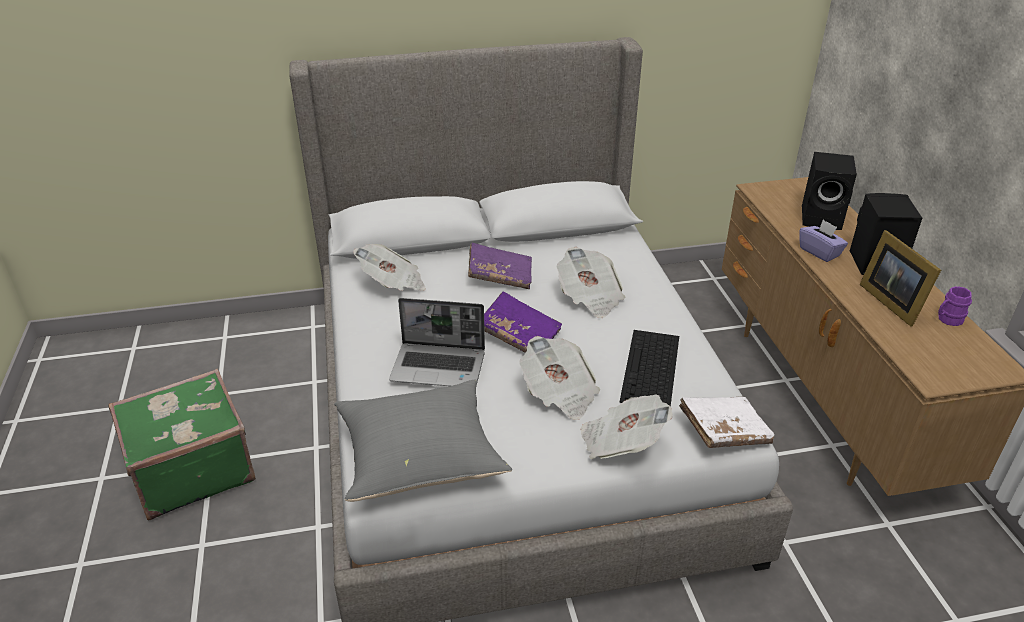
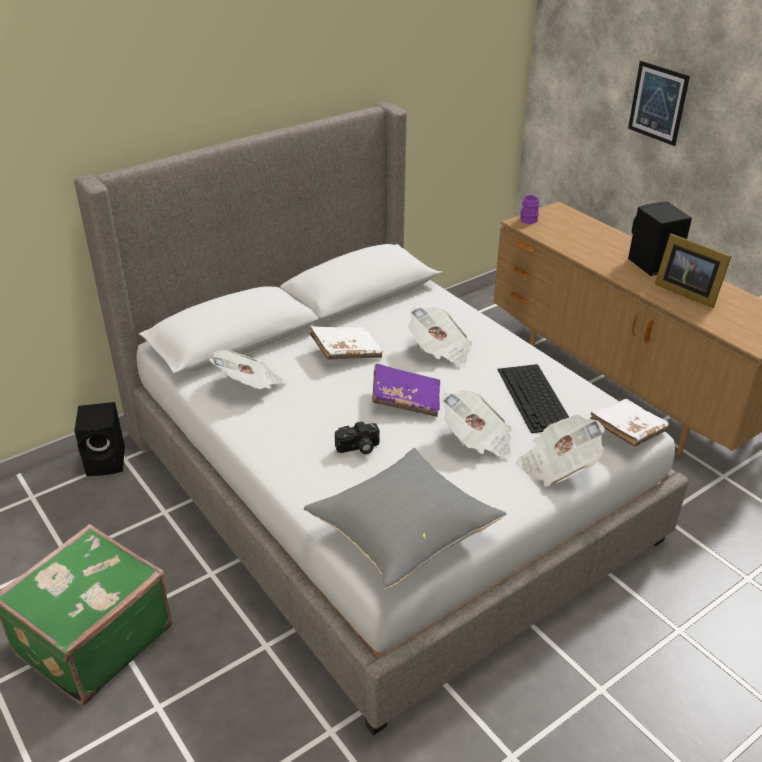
camera: 25 degrees left, 0 degrees up
(439, 366) = (358, 448): laptop -> camera
(500, 276) = (346, 352): purple book -> white book
(819, 252) = (607, 265): purple tissue box -> none
(823, 218) = (589, 236): black speaker -> black speaker (107, 461)
(931, 81) = (658, 103): none -> picture
(947, 319) = (732, 296): purple mug -> purple mug (527, 220)

